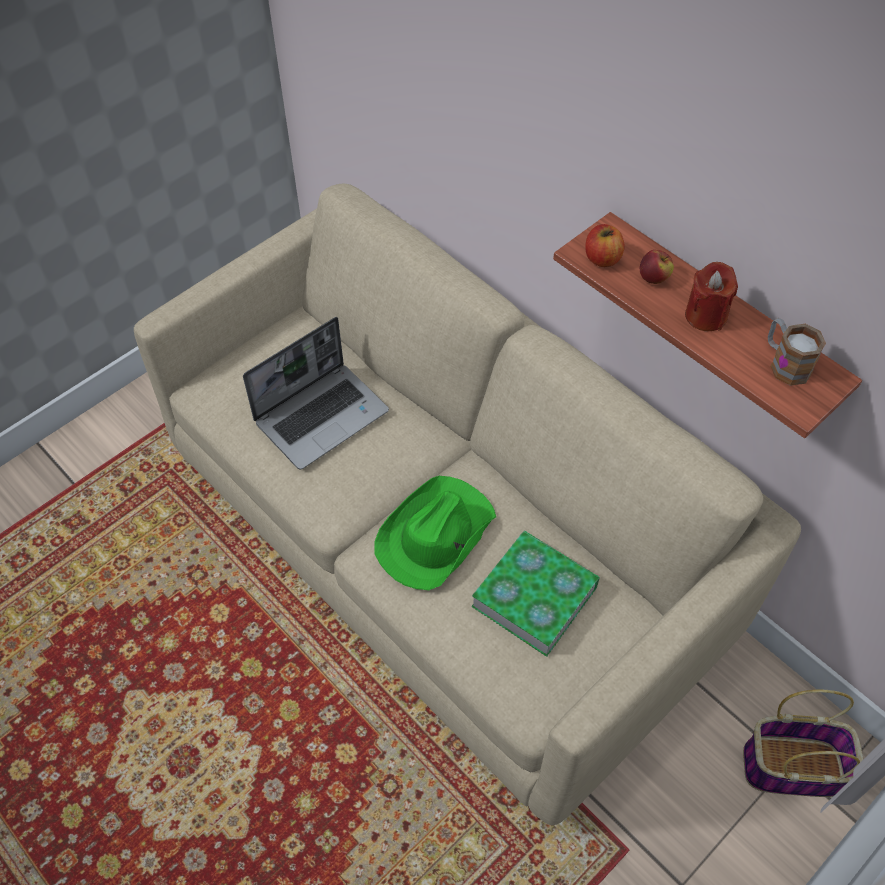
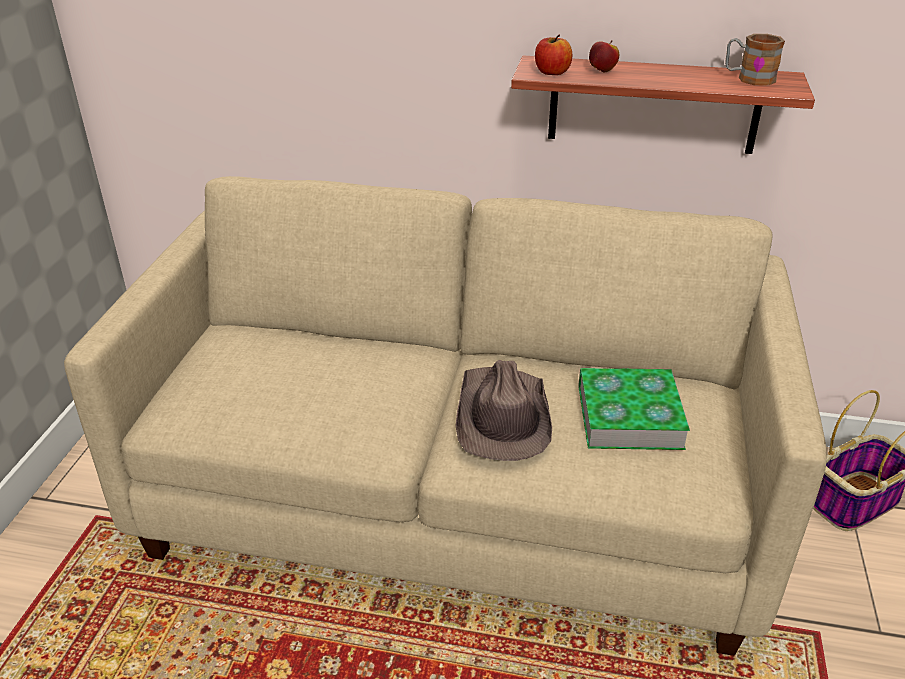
camera: 35 degrees left, 20 degrees down
(322, 415) = (311, 381): laptop -> none
(434, 535) = (502, 416): green hat -> brown hat
(705, 316) = (664, 75): red candle -> none

